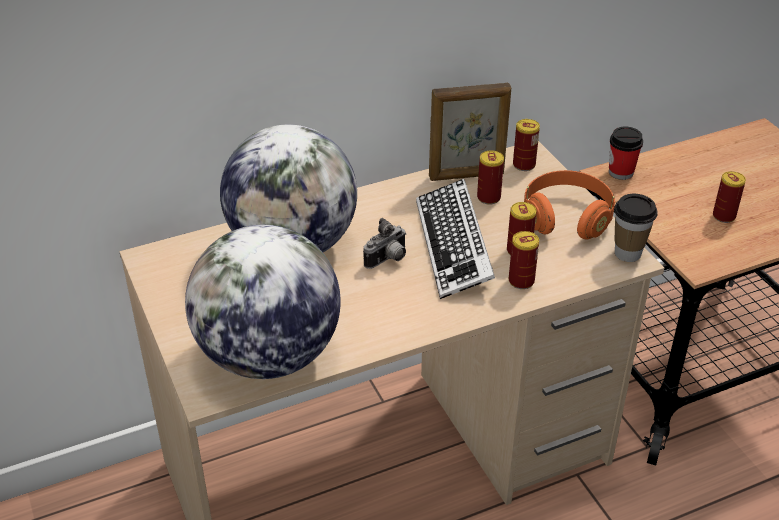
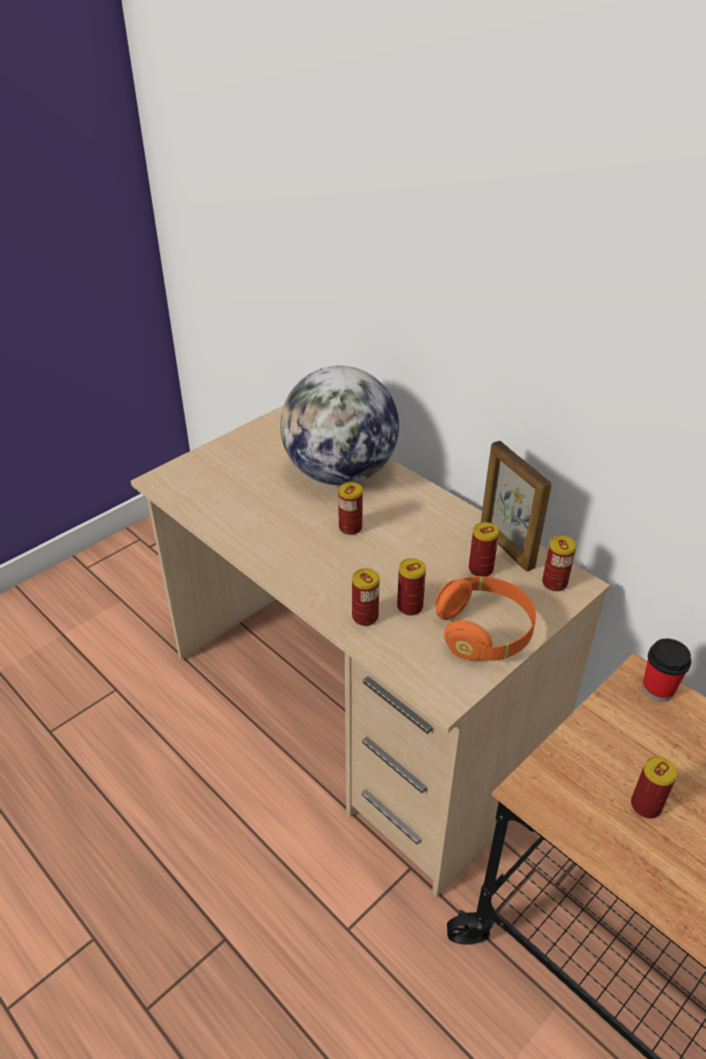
camera: 70 degrees right, 0 degrees up
(268, 356) = (207, 496): globe -> none
(388, 260) = (350, 528): camera -> can
(454, 245) = (393, 562): keyboard -> none
(627, 253) = (453, 691): cup -> none

